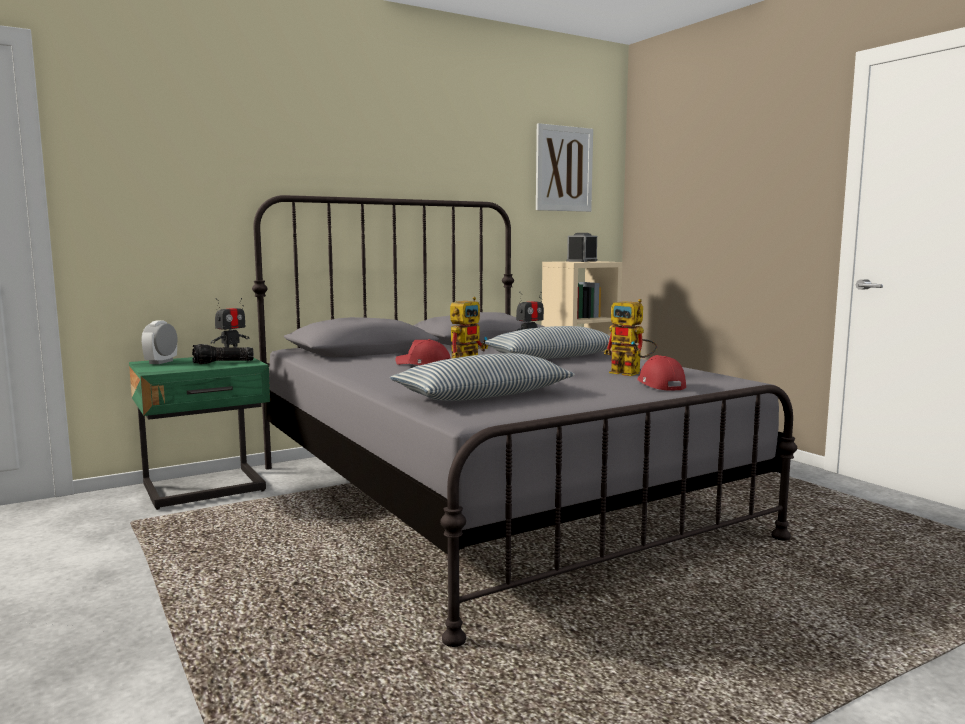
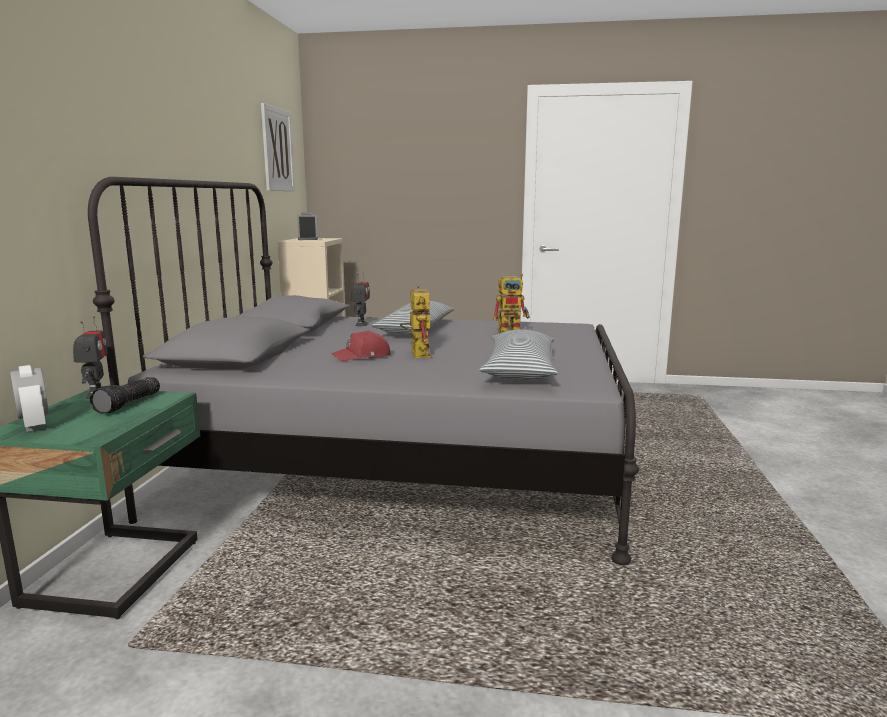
camera: 50 degrees left, 5 degrees up
(659, 385) = (560, 336): red cap -> none

